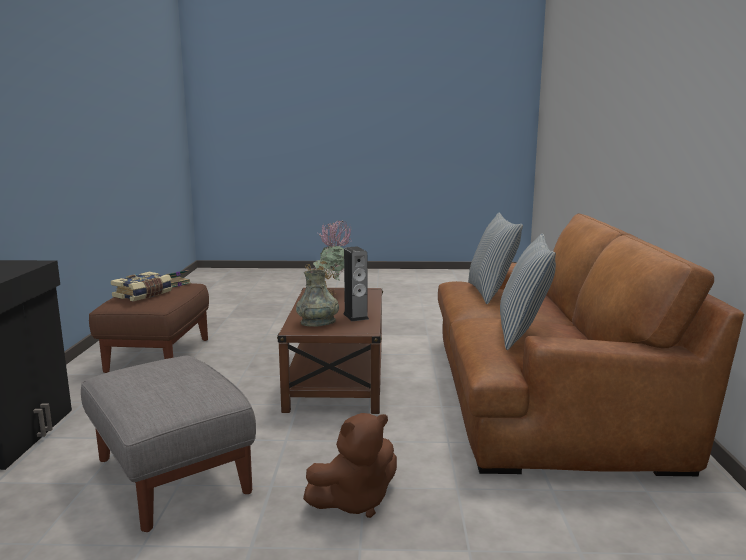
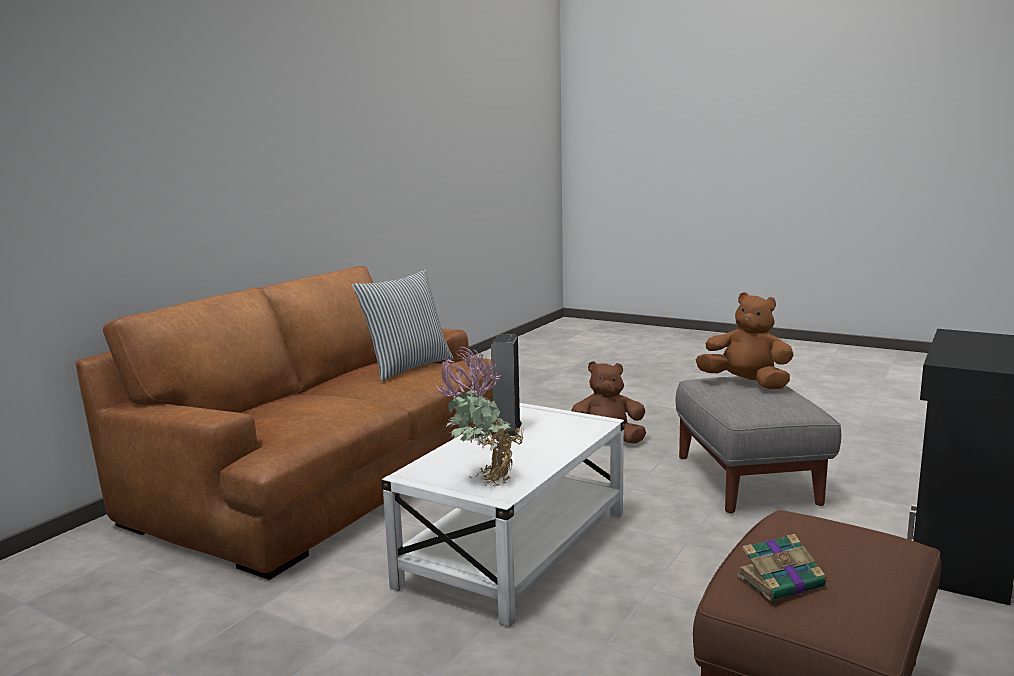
camera: 150 degrees left, 0 degrees up
(143, 295) = (837, 545): book -> none
(167, 392) = (746, 384): none -> brown plush toy
(318, 323) = (563, 427): grey vase -> none
(337, 378) = (515, 549): brown coffee table -> white coffee table
(491, 293) = (302, 413): pillow -> none

